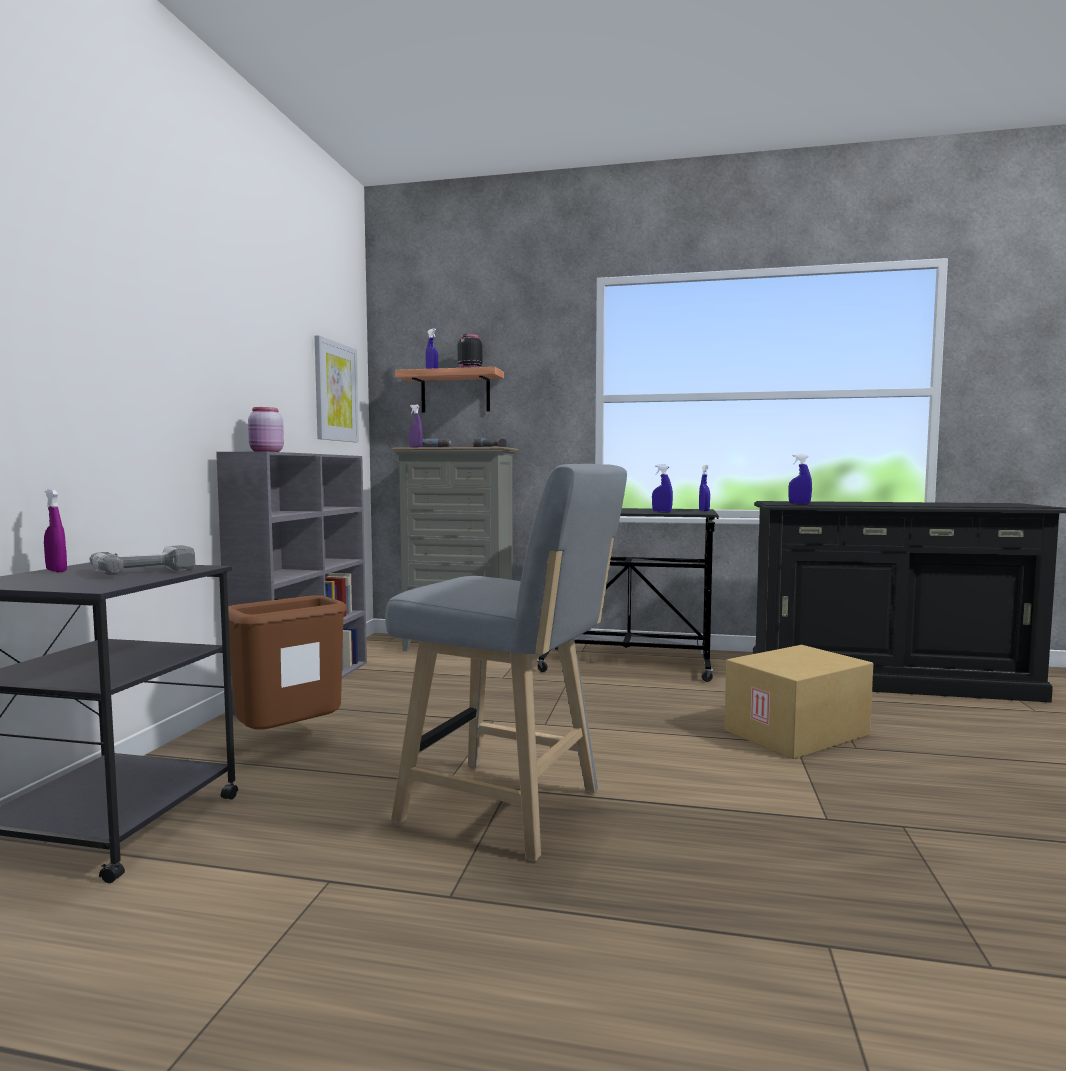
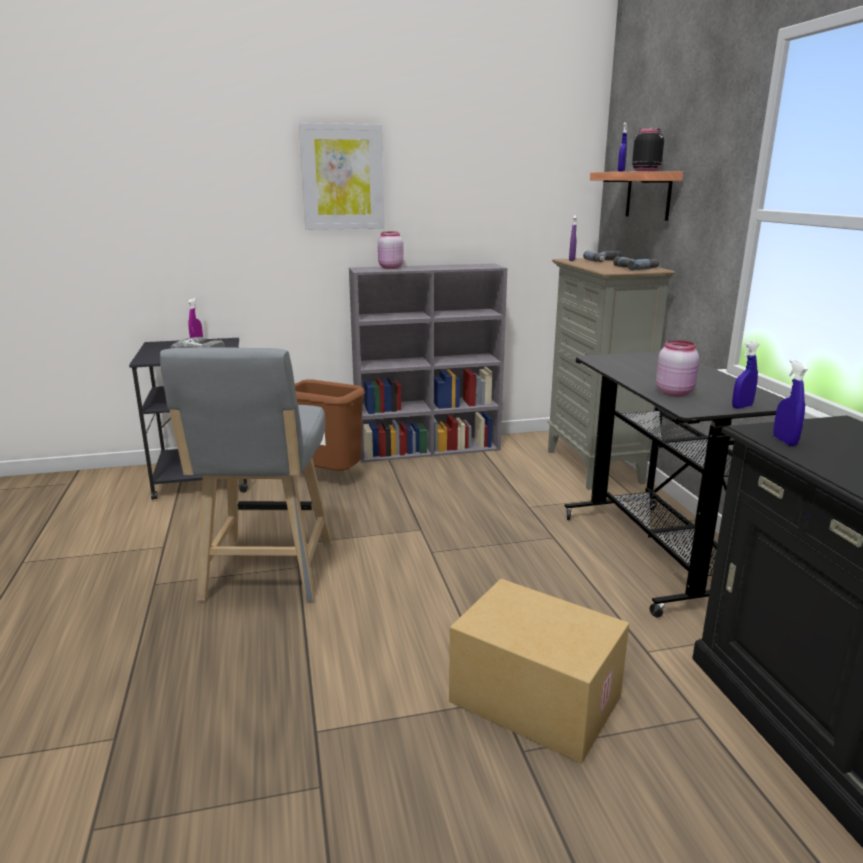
camera: 65 degrees right, 15 degrees up
(335, 392) = (531, 199): picture -> picture (342, 177)
(661, 512) = (674, 392): blue spray bottle -> pink jar

